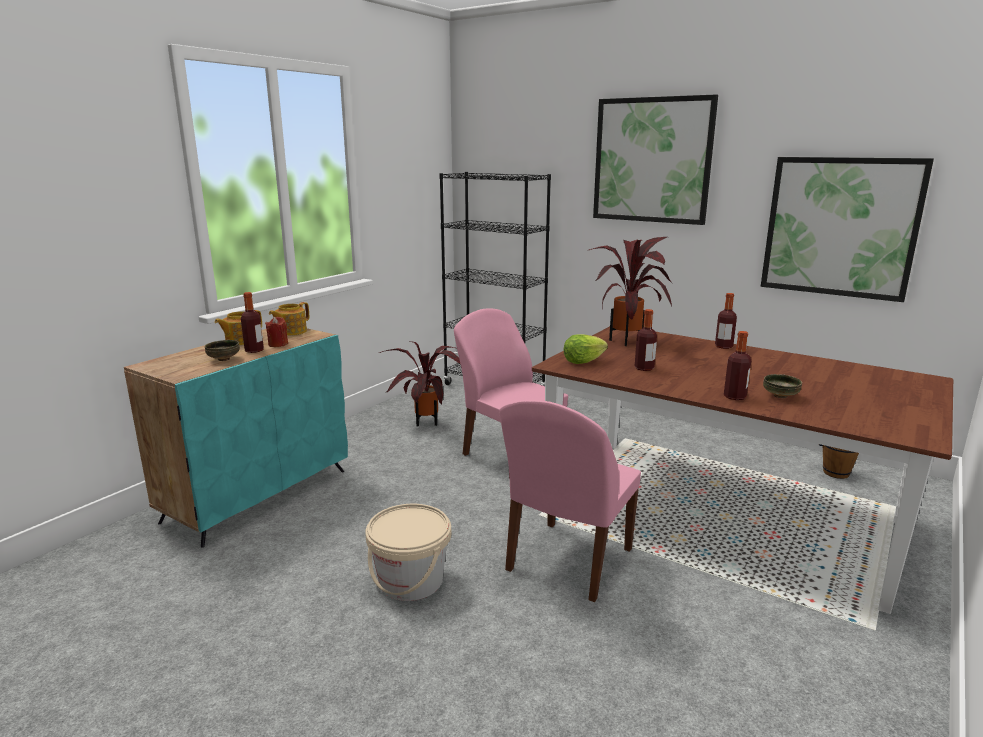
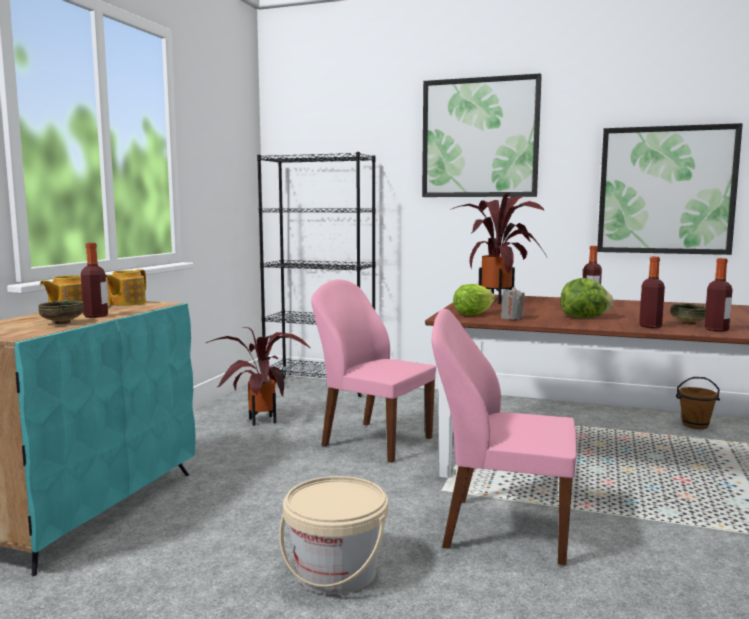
camera: 15 degrees left, 10 degrees down
(278, 344) = (121, 311): red candle -> none
(567, 562) = (502, 529): pink chair -> pink chair turned 90 degrees clockwise
(612, 371) = (512, 318): none -> grey candle
(644, 368) = (539, 315): bottle -> bottle (716, 329)
(685, 376) = (585, 317): none -> lettuce

